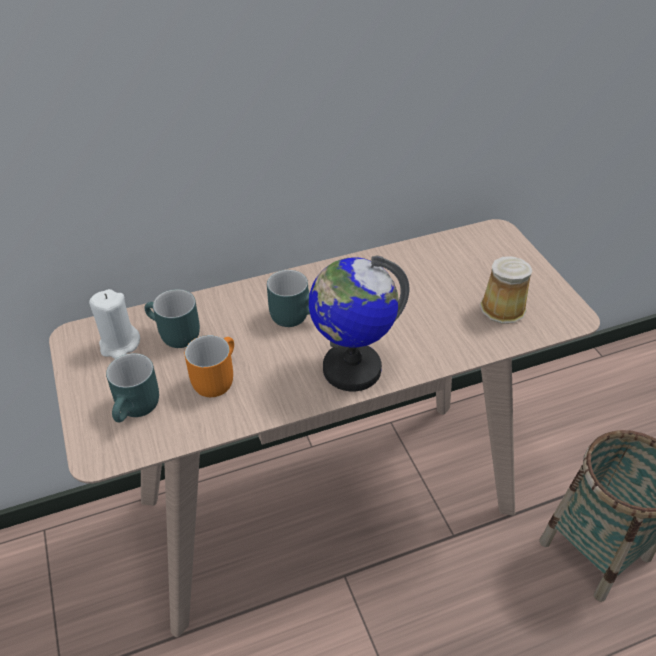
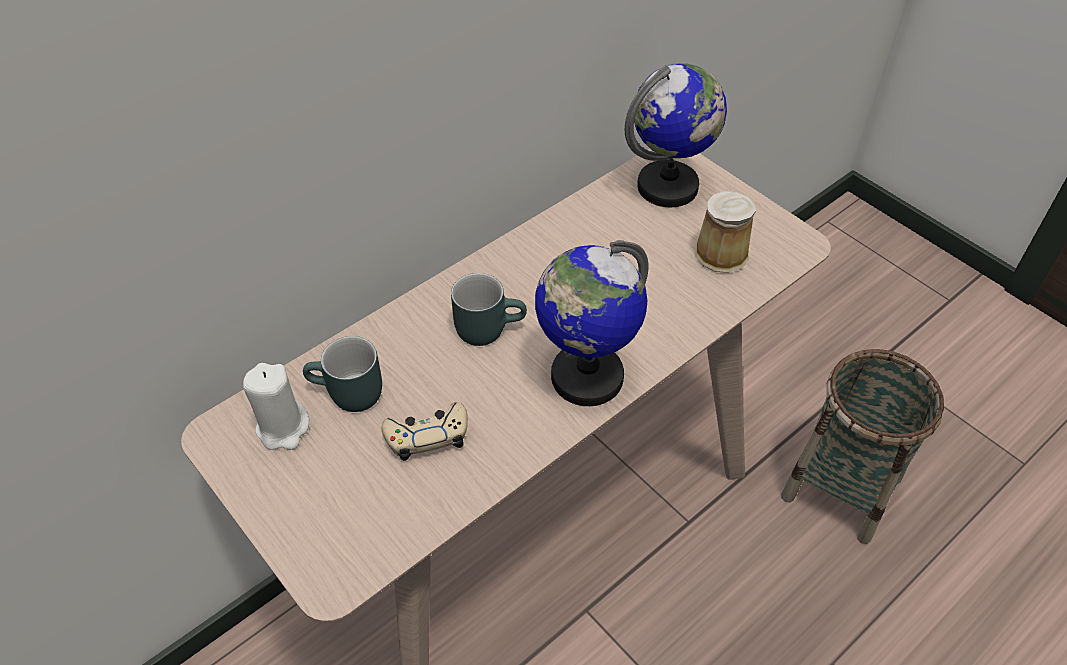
camera: 20 degrees left, 5 degrees up
(138, 409) = (352, 505): turquoise mug -> none
(214, 377) = (427, 436): orange mug -> beige game controller
(483, 251) = (668, 187): none -> globe

